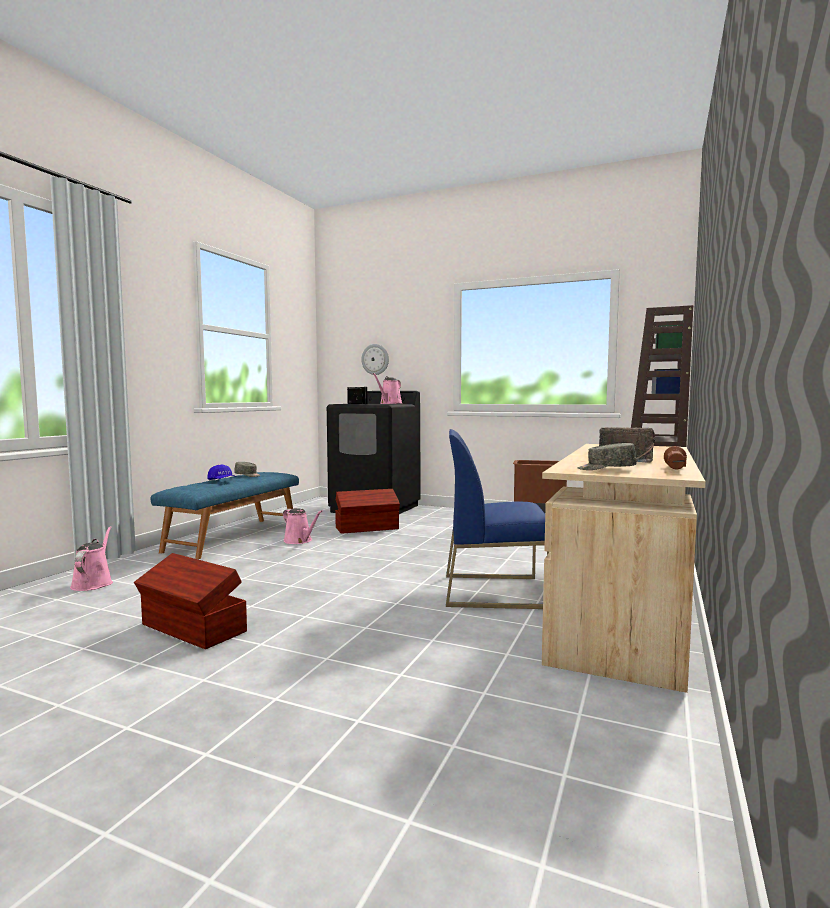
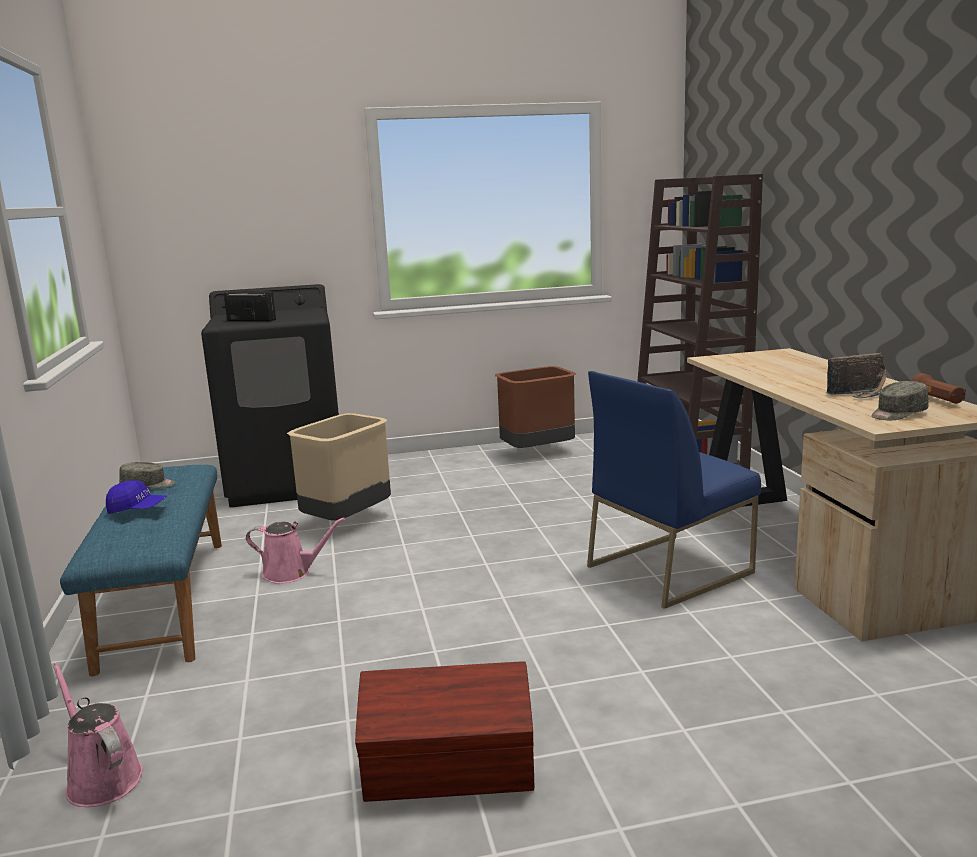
camera: 35 degrees left, 10 degrees up
(367, 528) = (347, 521): brown storage box -> beige trash can
(375, 359) = (231, 235): wall clock -> none
(389, 403) = (297, 313): pink watering can -> none

